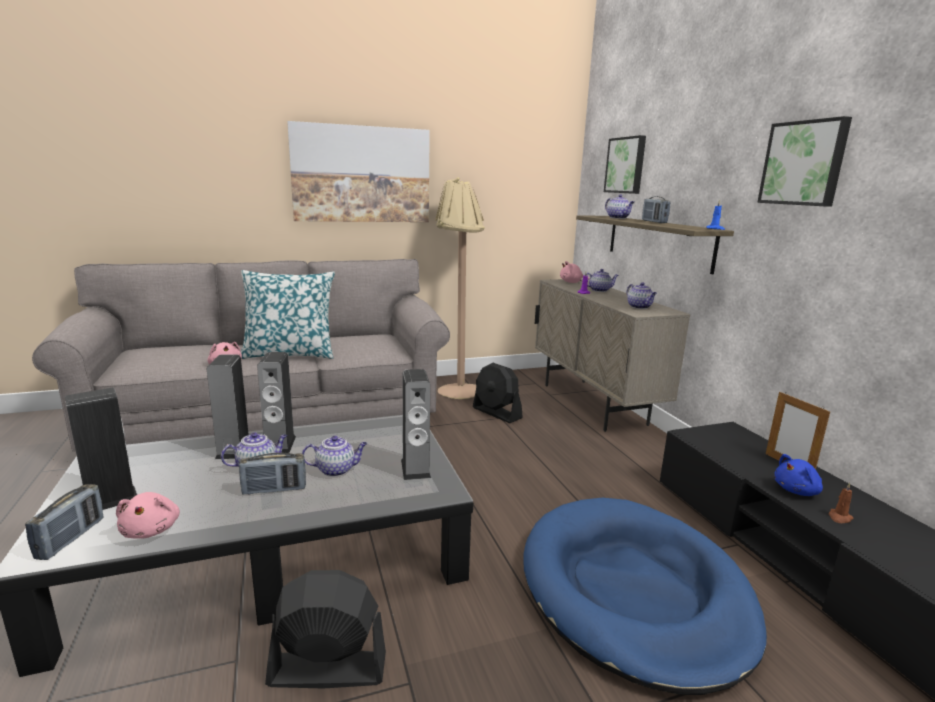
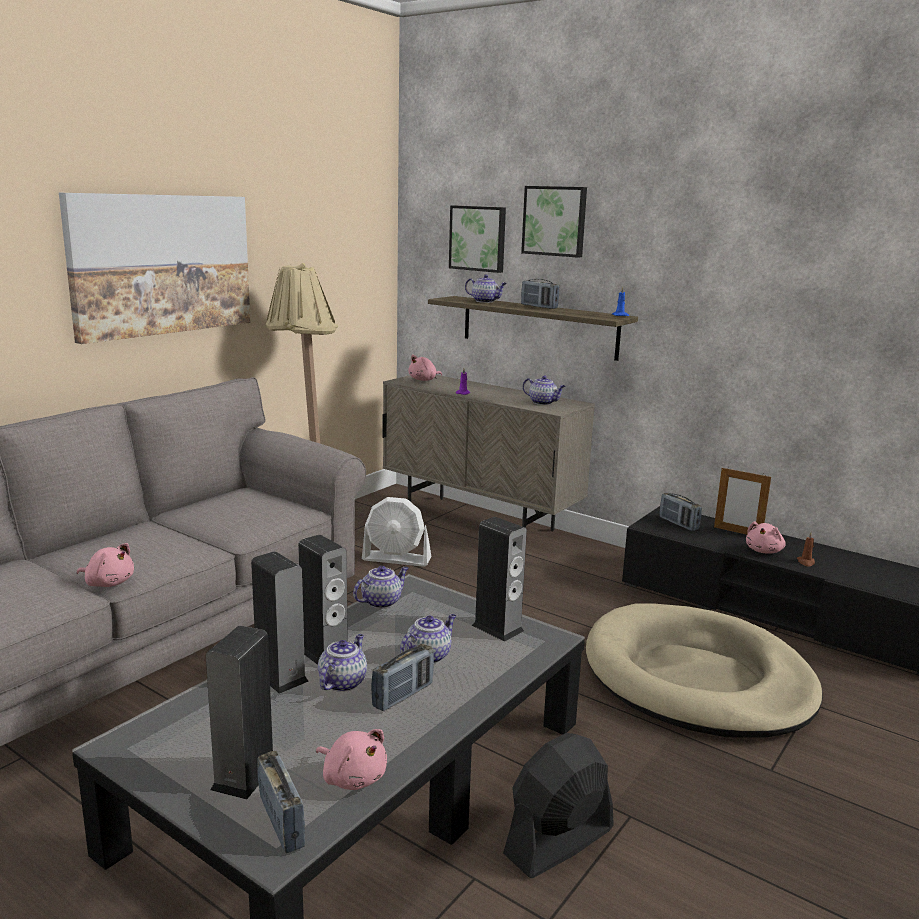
camera: 35 degrees left, 0 degrees up
(290, 354) = (169, 544): pillow -> none
(497, 413) = (396, 559): black fan -> white fan
(599, 290) = (470, 387): teapot -> teapot (381, 602)
(633, 591) = (697, 678): blue dog bed -> beige dog bed
(727, 441) = (678, 524): none -> radio
(797, 491) = (764, 551): blue plush toy -> pink plush toy
(804, 163) = (708, 256): picture -> picture (555, 221)

